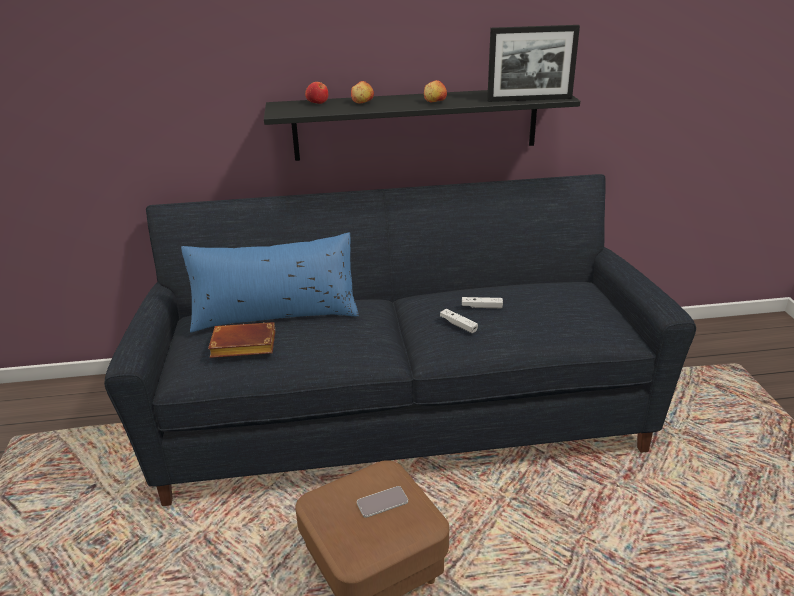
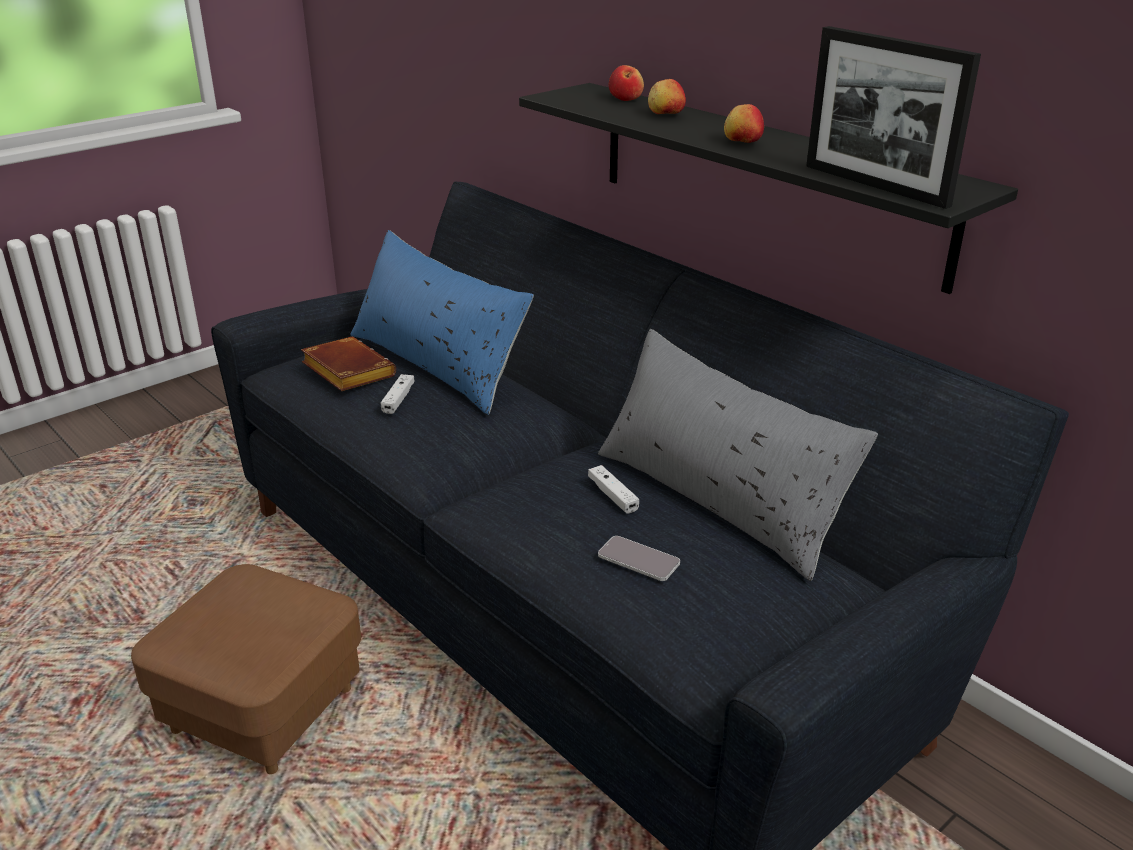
camera: 55 degrees right, 0 degrees up
(382, 502) = (266, 626): phone -> phone (638, 560)
(458, 325) = (544, 494): white game controller -> white game controller (398, 399)
(504, 284) = (719, 498): none -> grey pillow

